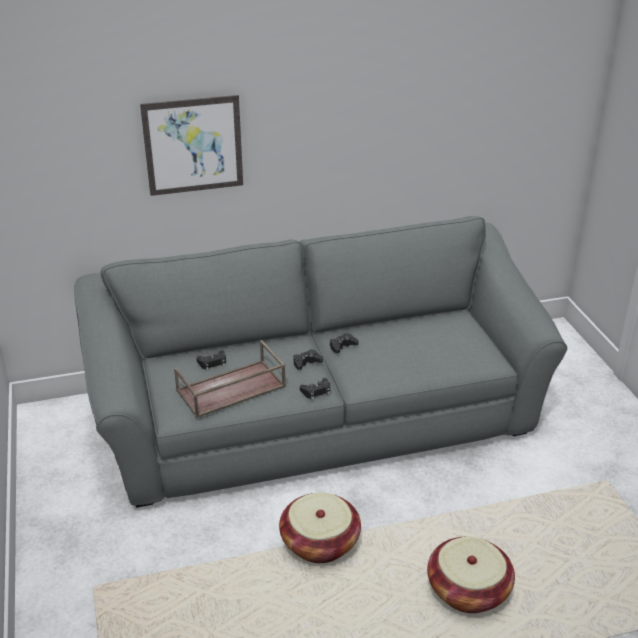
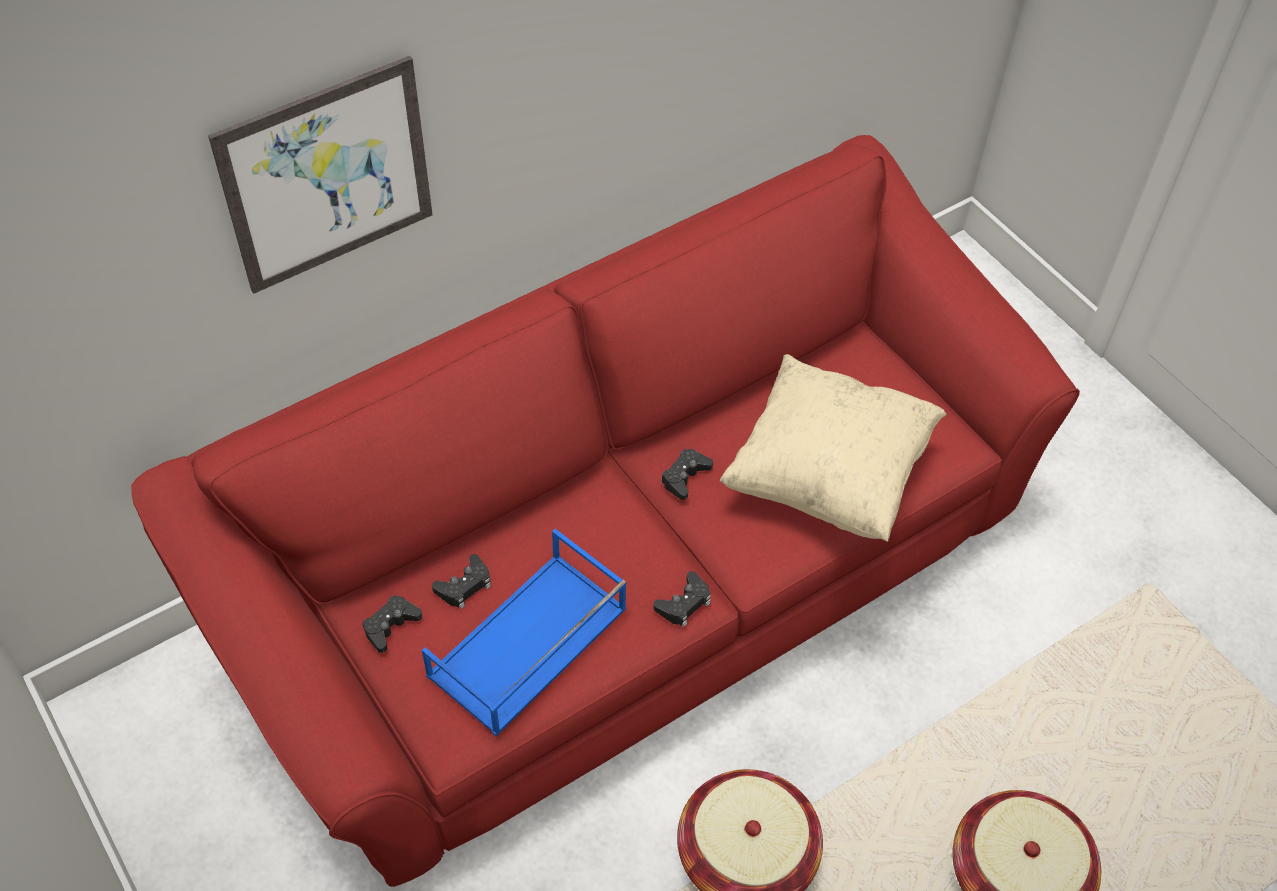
camera: 20 degrees left, 20 degrees up
(230, 389) = (528, 645): brown tray -> blue tray
(306, 362) = (637, 537): black game controller -> black game controller (391, 626)
(319, 415) = (633, 572): grey sofa -> red sofa
(416, 359) = (827, 475): none -> beige pillow

